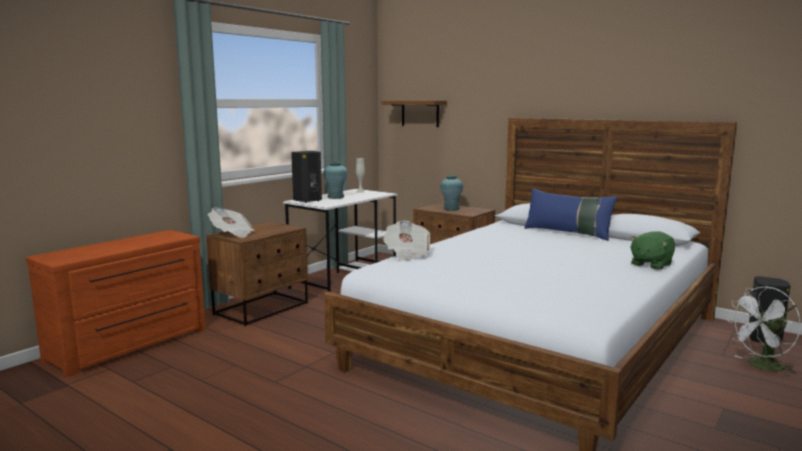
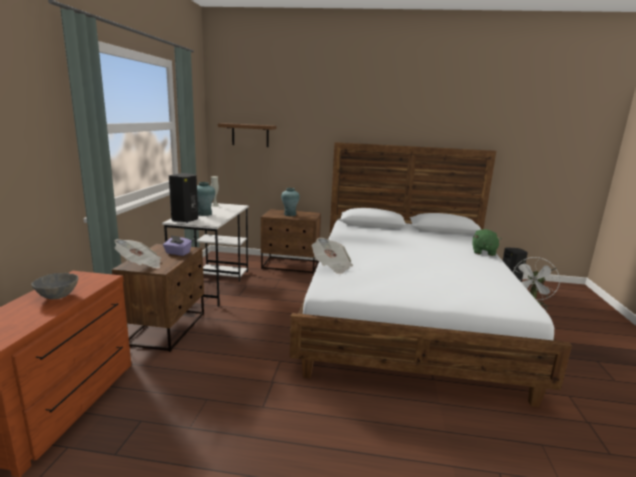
camera: 30 degrees left, 5 degrees up
(135, 242) = (57, 296): none -> grey bowl
(276, 229) = (177, 253): none -> purple tissue box
(568, 233) = (398, 230): blue pillow -> none

